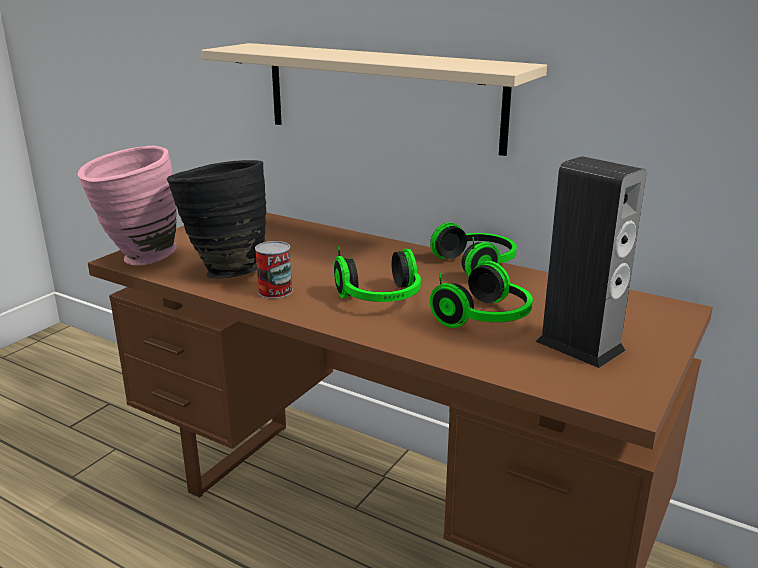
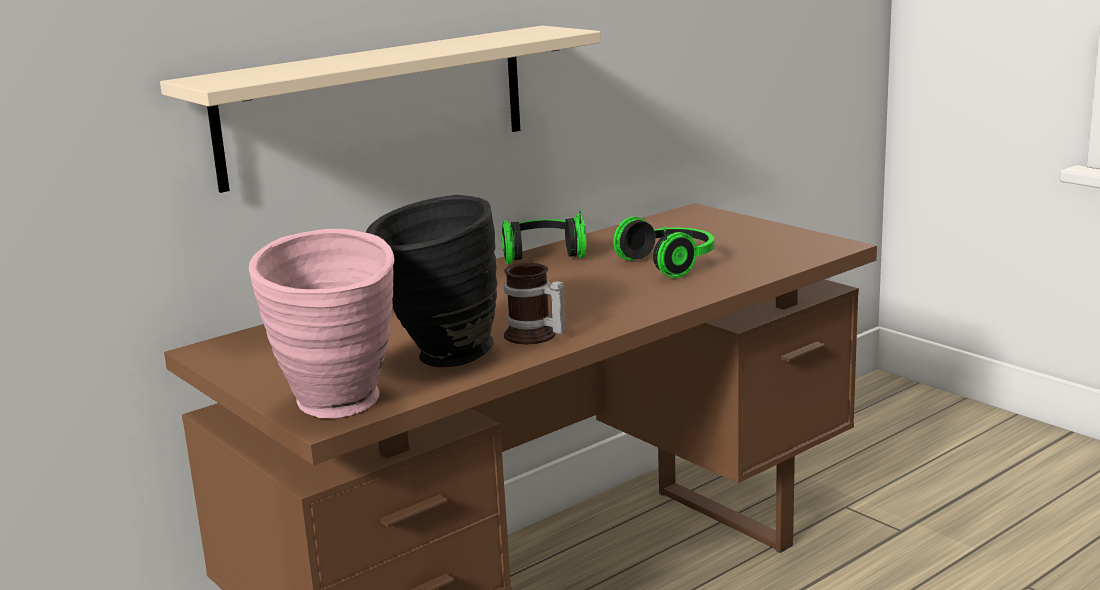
camera: 70 degrees left, 5 degrees down
(275, 291) = (533, 336): can -> mug
(381, 299) = (596, 295): headphones -> none
(580, 346) = (741, 244): speaker -> none

